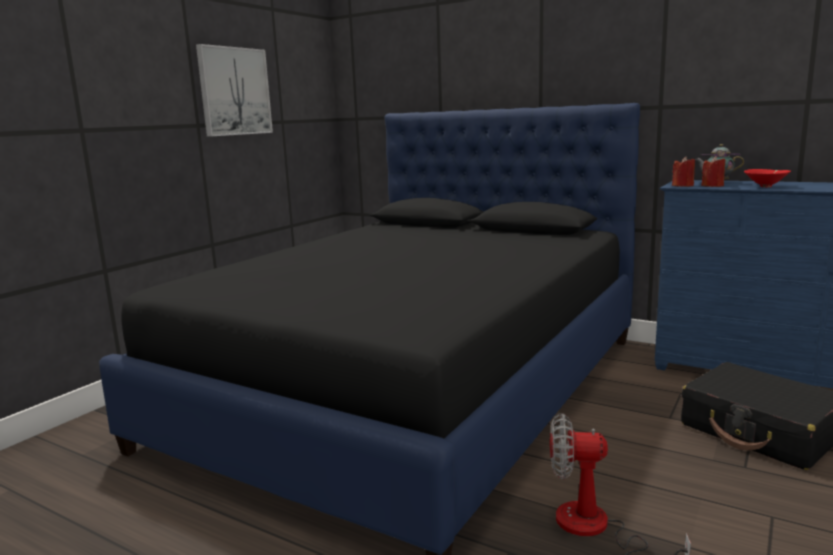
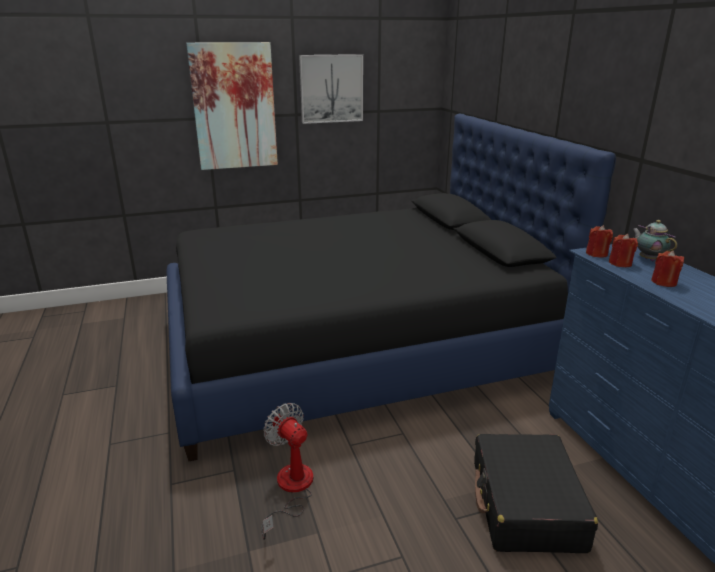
camera: 40 degrees right, 10 degrees up
(122, 113) = (234, 107): none -> picture
(766, 186) = (663, 282): red bowl -> red candle

